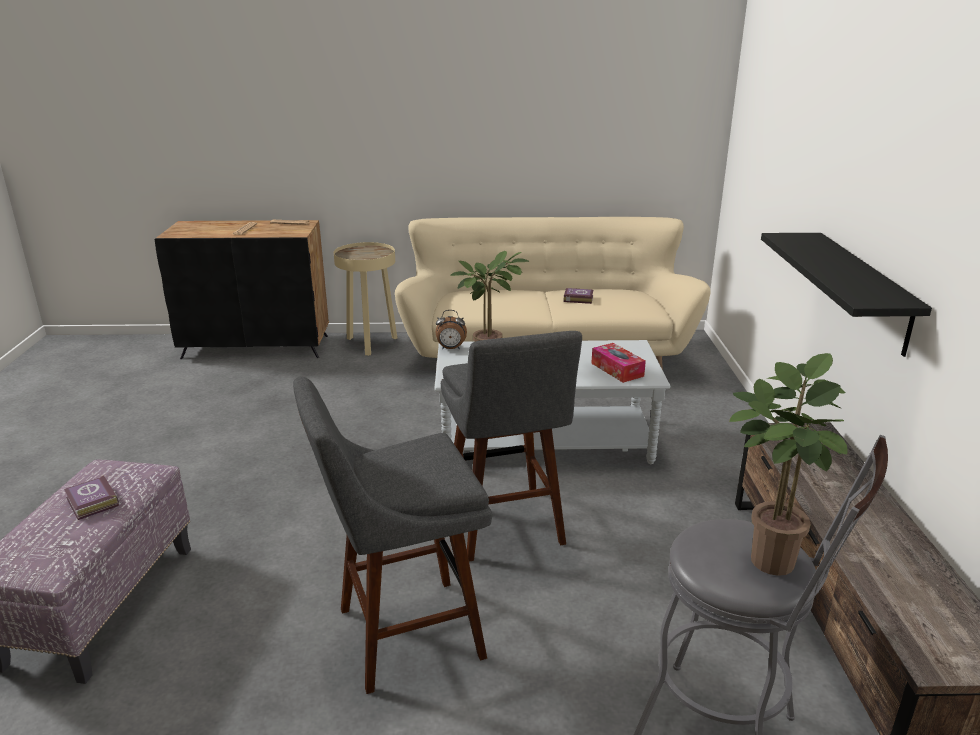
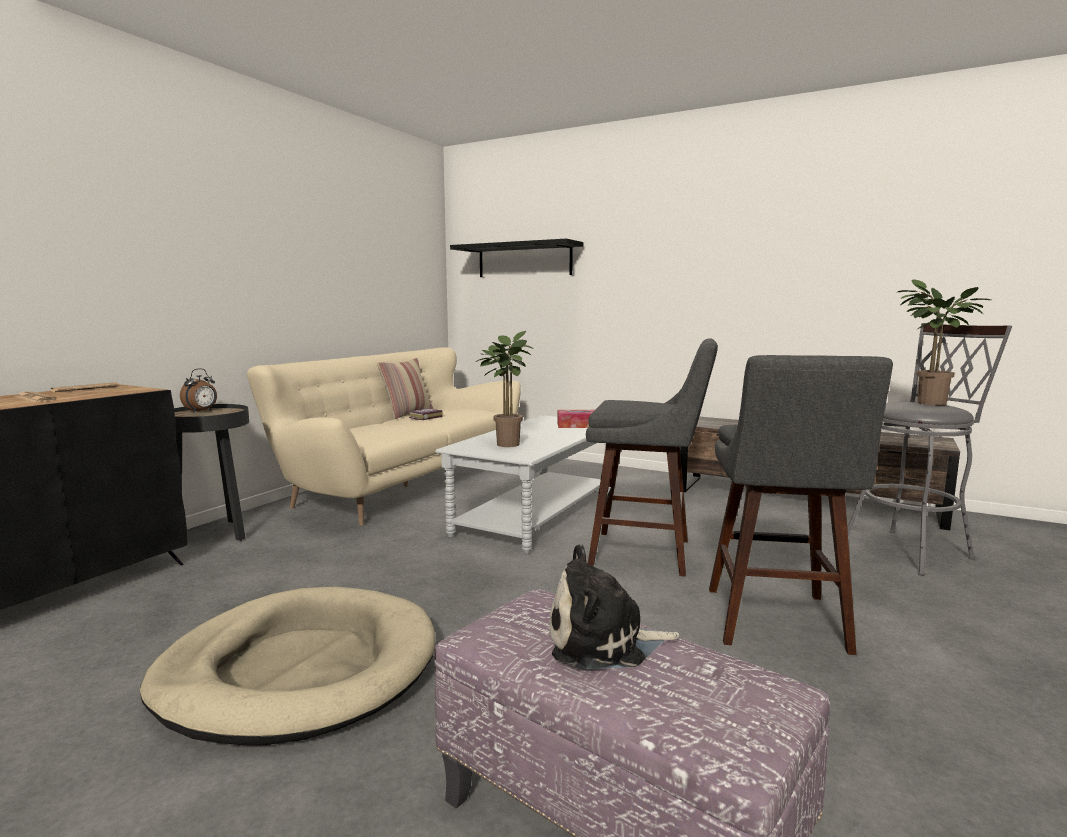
camera: 60 degrees left, 15 degrees down
(92, 503) = (603, 641): book -> plush toy
(215, 450) = (299, 670): none -> beige dog bed
(371, 344) = (217, 534): beige side table -> black side table
(451, 348) = (460, 448): alarm clock -> alarm clock (201, 411)
(589, 287) = (407, 414): none -> pillow
(863, 291) = (694, 327): black shelf -> black shelf (524, 260)

